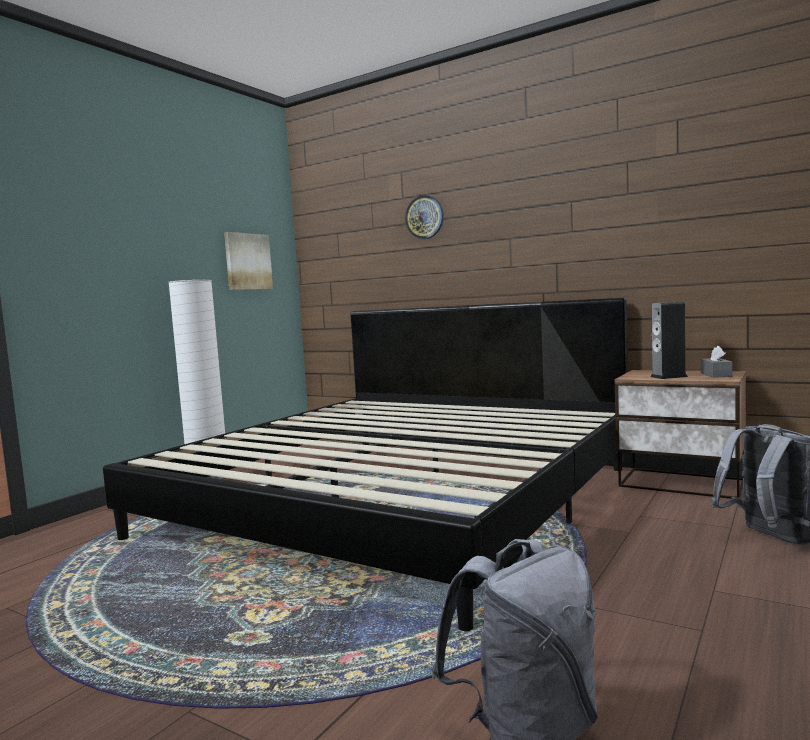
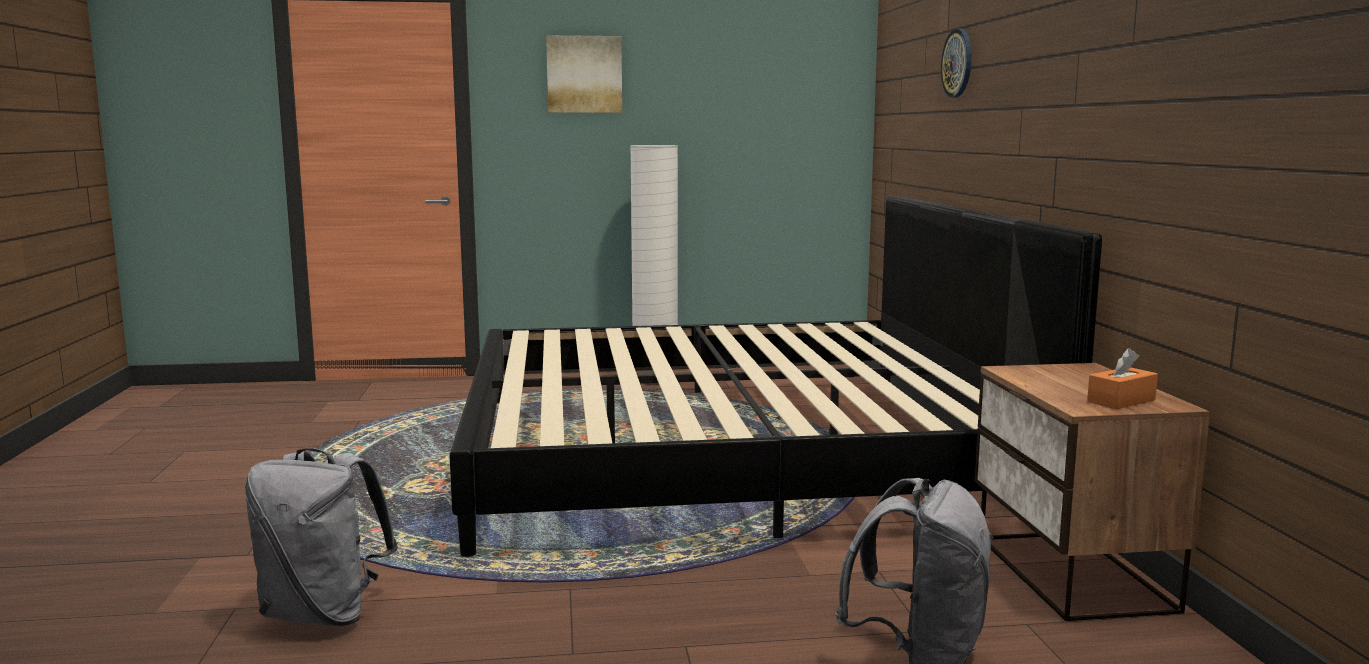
camera: 50 degrees right, 5 degrees up
(247, 261) = (780, 117): picture -> picture (584, 74)
(668, 376) = (1050, 383): speaker -> none
(716, 375) = (1121, 401): grey tissue box -> orange tissue box

